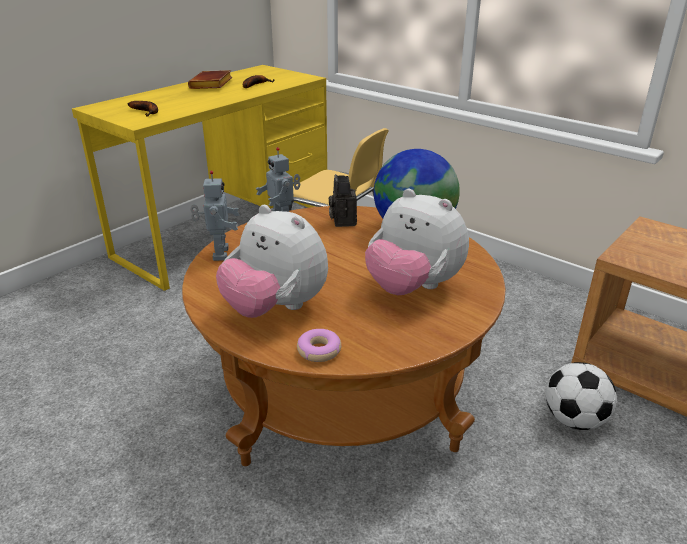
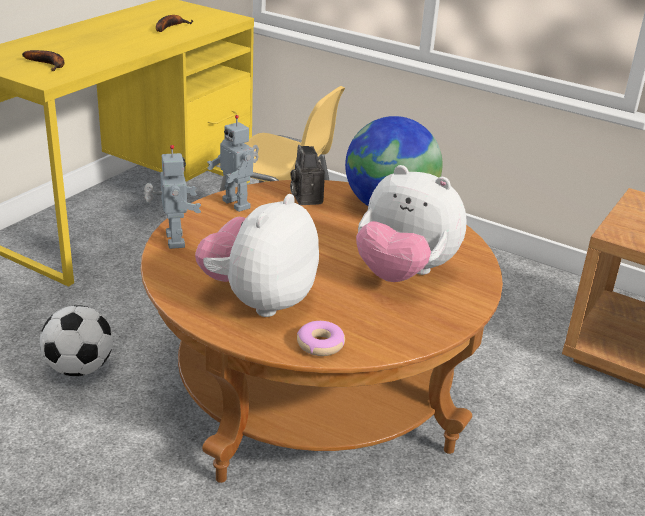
camera: 10 degrees left, 0 degrees up
(212, 85) = (114, 26): brown book -> none
(275, 308) = (259, 301): plush toy -> plush toy turned 90 degrees clockwise
(574, 420) = (570, 413): football -> football (80, 368)

